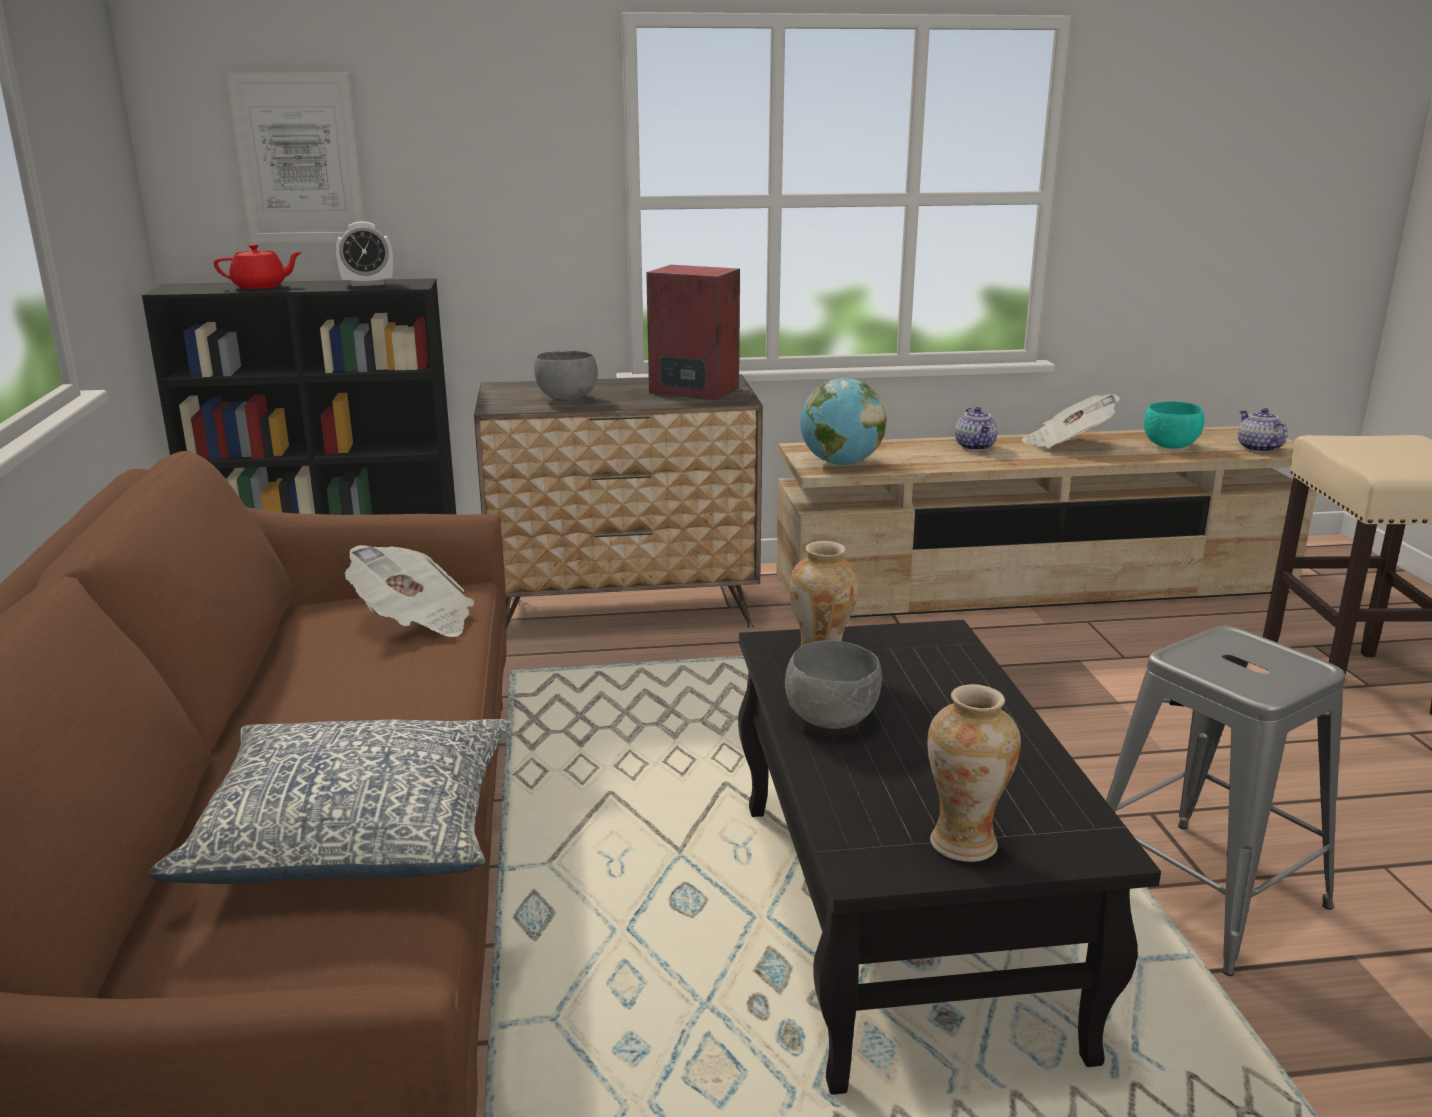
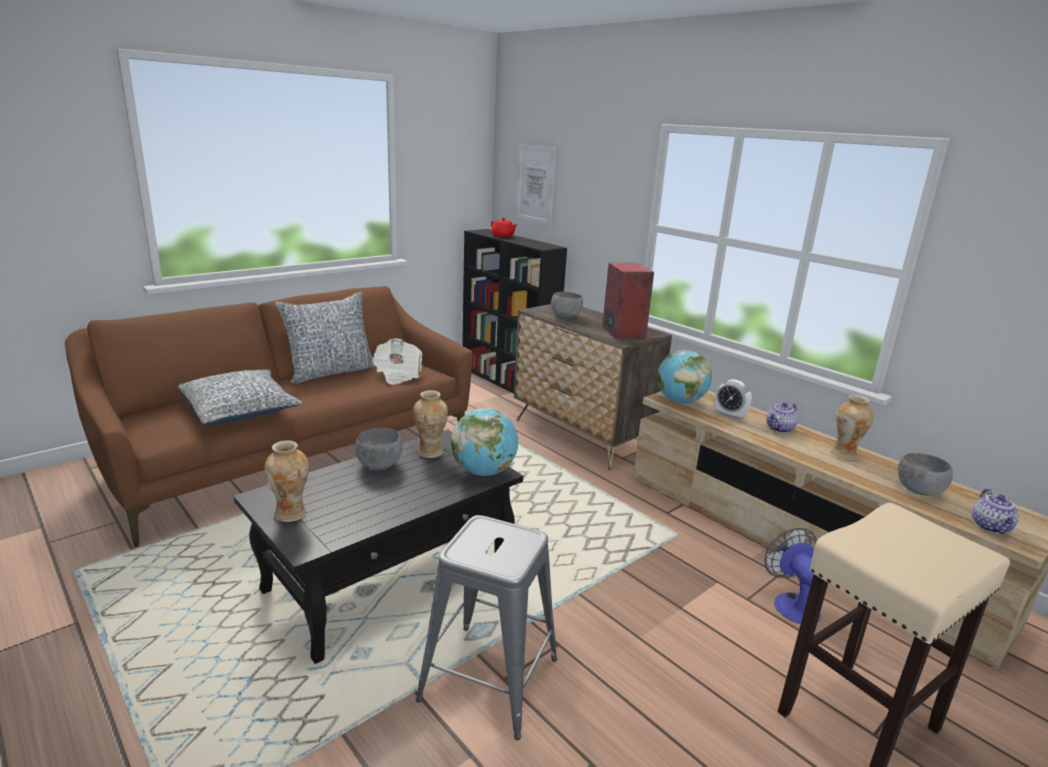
camera: 55 degrees right, 0 degrees up
(277, 684) = (330, 372): none -> pillow
(367, 284) = (534, 243): alarm clock -> alarm clock (730, 415)
(930, 643) = (484, 472): none -> globe
(1067, 444) = (844, 455): newspaper -> vase
(1145, 637) = (791, 603): none -> fan
(1171, 447) = (918, 491): turquoise bowl -> grey bowl
(1256, 448) = (991, 527): teapot -> teapot turned 150 degrees clockwise

